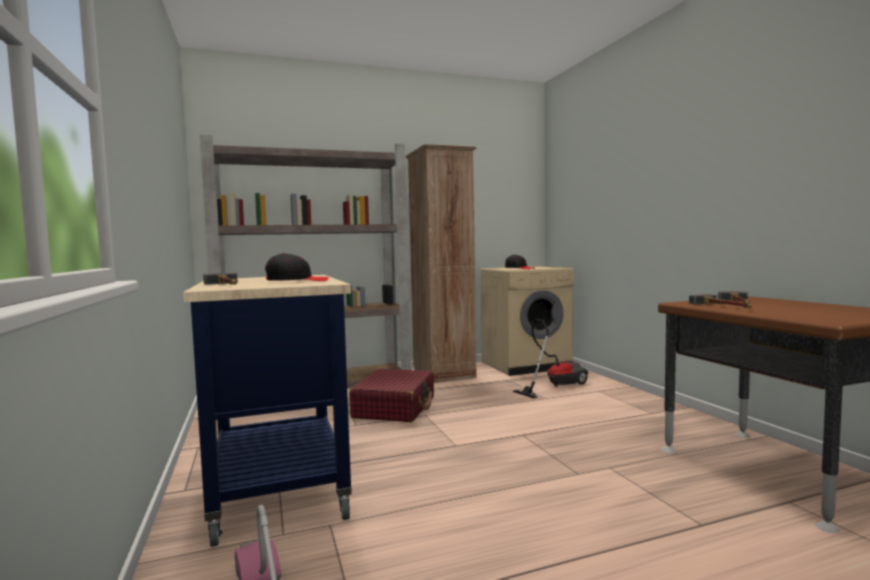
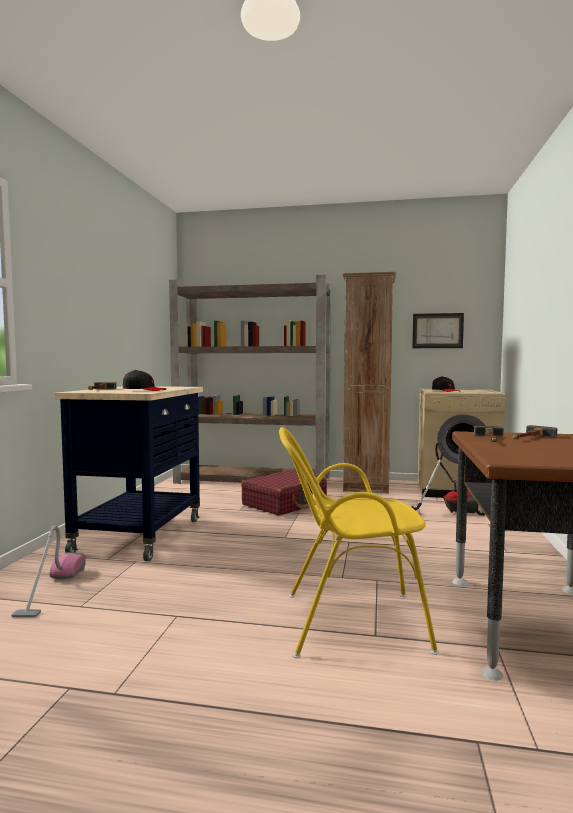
camera: 30 degrees right, 0 degrees up
(492, 210) = (437, 330): none -> picture
(660, 519) = (348, 622): none -> yellow chair

